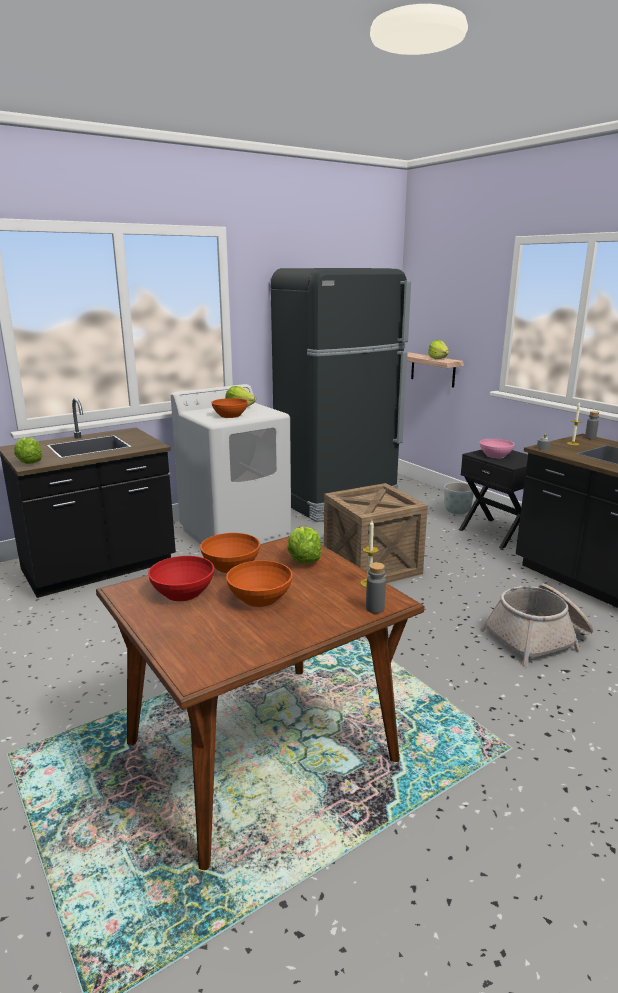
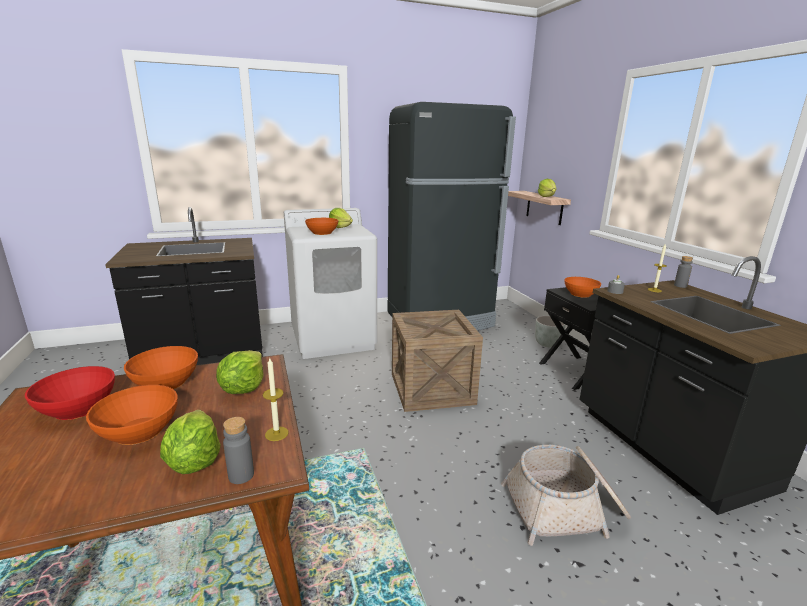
camera: 15 degrees right, 0 degrees up
(29, 463) = (126, 258): lettuce -> lettuce (194, 461)
(495, 455) = (580, 294): pink bowl -> orange bowl

